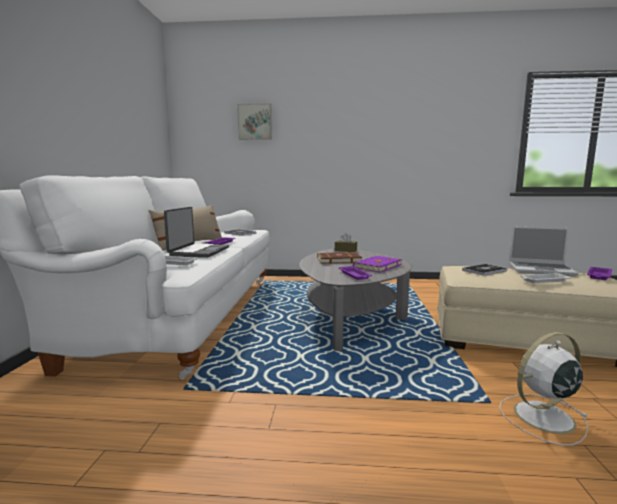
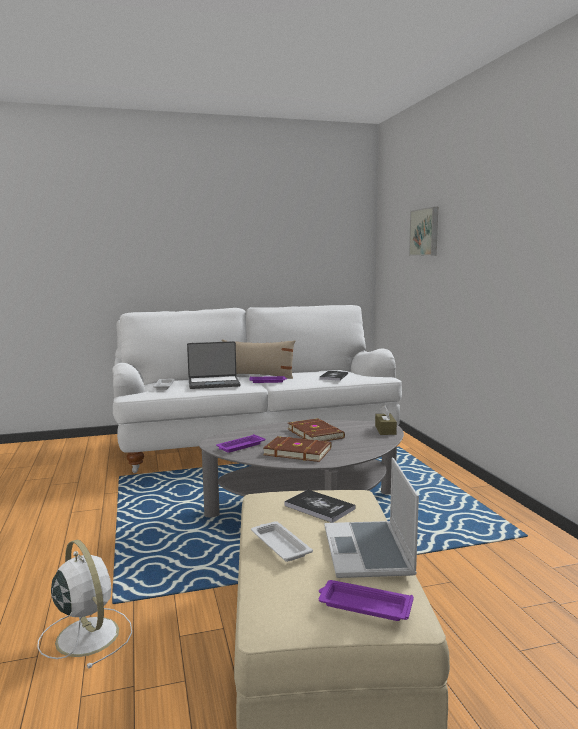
camera: 70 degrees right, 0 degrees up
(376, 266) = (297, 451): purple book -> brown book

